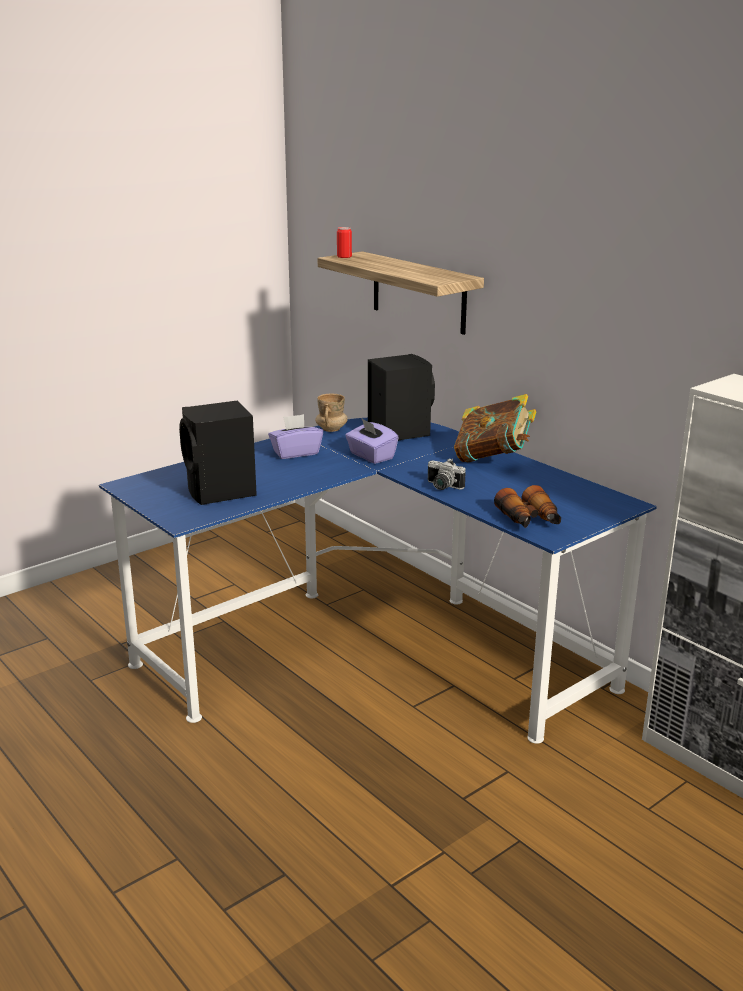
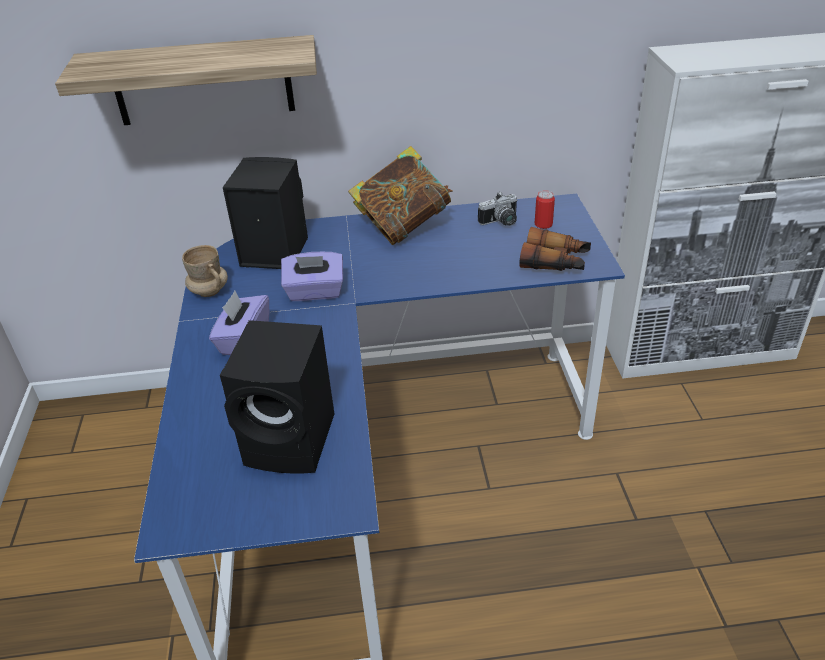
camera: 55 degrees left, 15 degrees up
(344, 256) = (85, 68): can -> can (543, 224)
(442, 487) = (438, 279): camera -> camera (501, 222)

